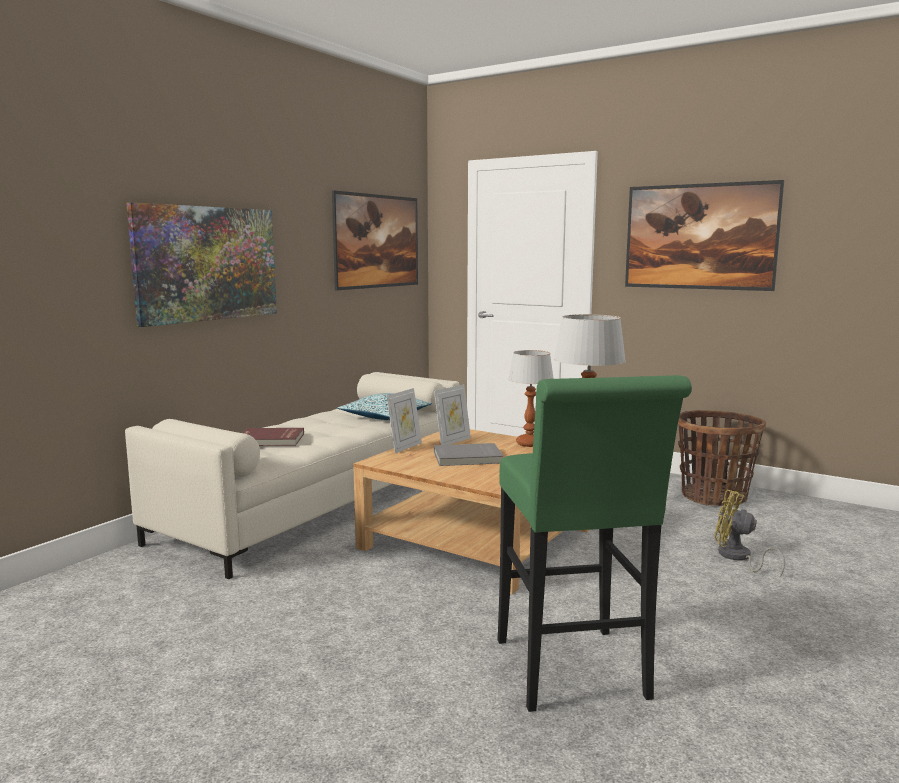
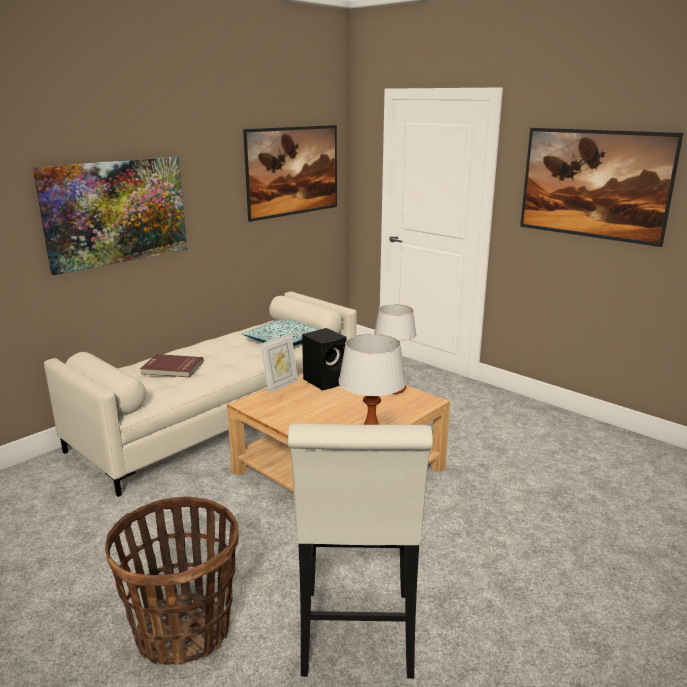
camera: 10 degrees right, 10 degrees up
(452, 441) = (326, 381): picture frame -> black speaker
(467, 458) = (328, 405): grey book -> none
(574, 675) = (357, 641): green stool -> white stool
(714, 497) = (579, 439): basket -> basket (184, 630)
(738, 557) = (568, 518): yellow fan -> none

